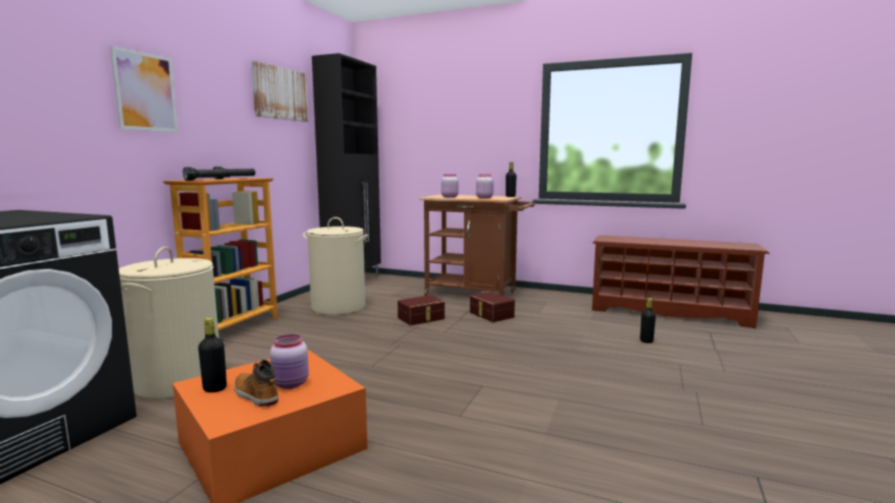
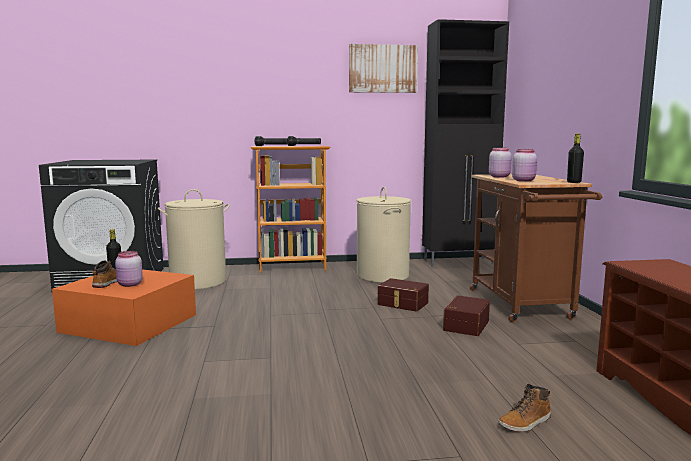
camera: 60 degrees right, 0 degrees up
(145, 92) = (245, 83): picture -> none
(646, 341) = (525, 423): black bottle -> boot

